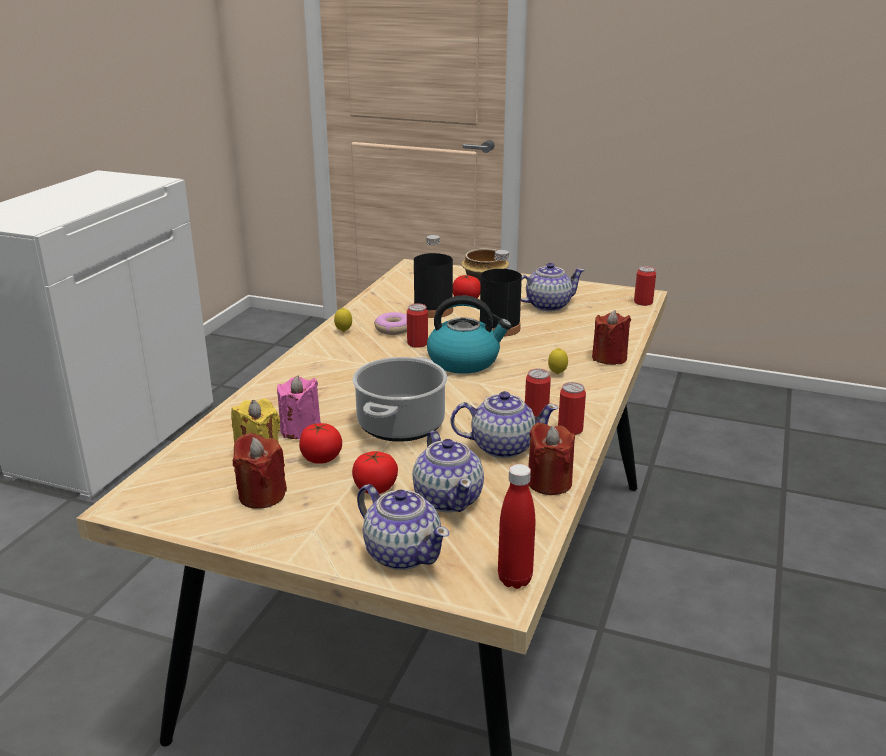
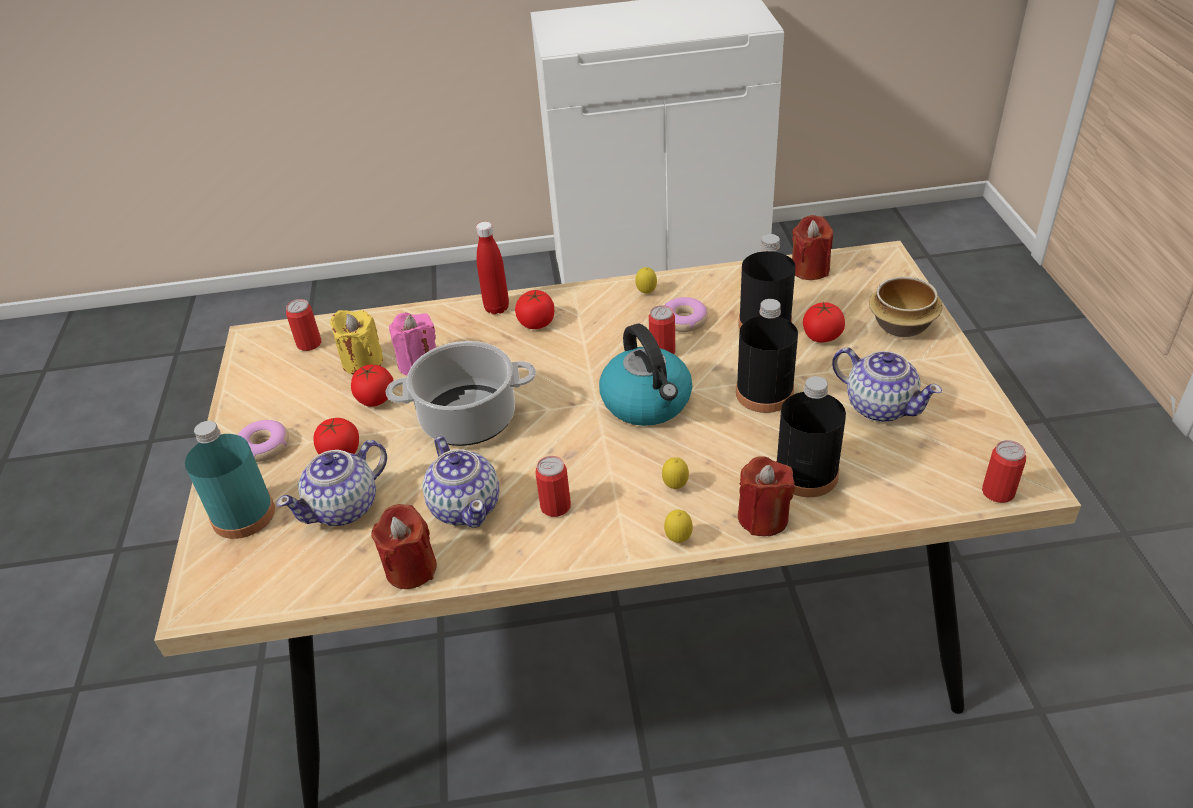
camera: 65 degrees right, 15 degrees up
(261, 495) = (298, 396): red candle -> red candle (810, 269)
(315, 526) = (264, 447): none -> donut
(319, 374) = (536, 323): none -> tomato
(402, 553) = (243, 515): teapot -> turquoise bottle
(514, 579) = (227, 604): red bottle -> red bottle (497, 308)
(570, 429) = (538, 546): can -> can (309, 344)
(584, 338) = (806, 474): none -> black bottle
(605, 385) = (678, 539): none -> lemon

